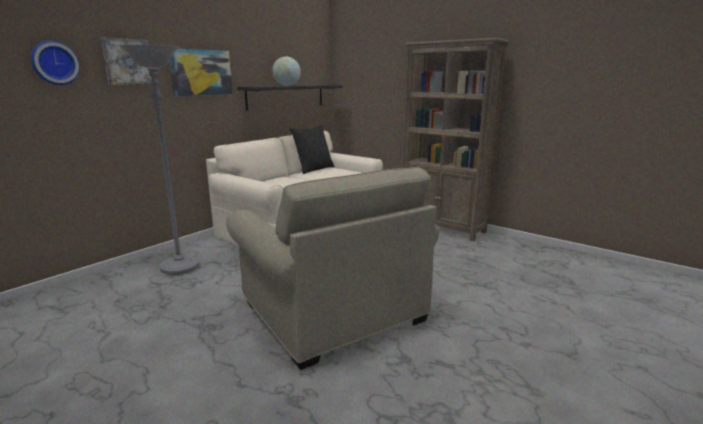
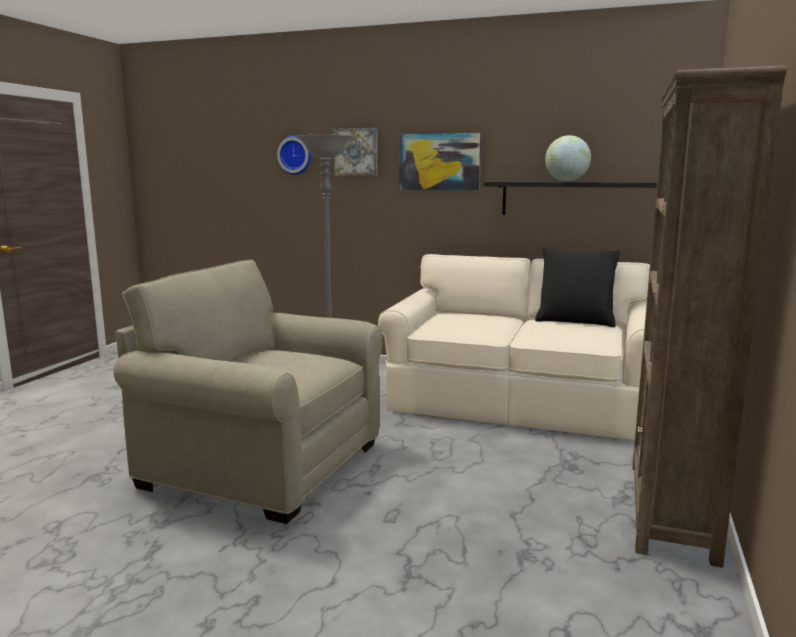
camera: 70 degrees right, 5 degrees down
(332, 311) = (264, 465): beige armchair -> beige armchair turned 75 degrees clockwise

